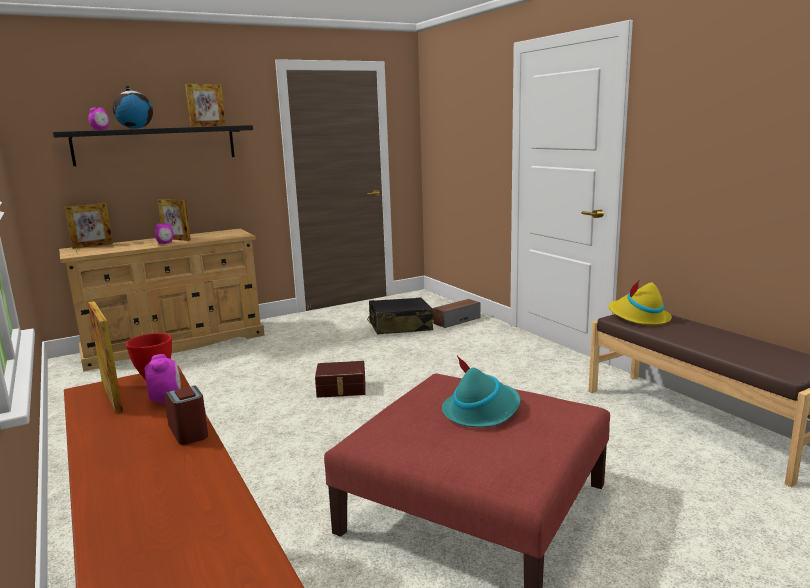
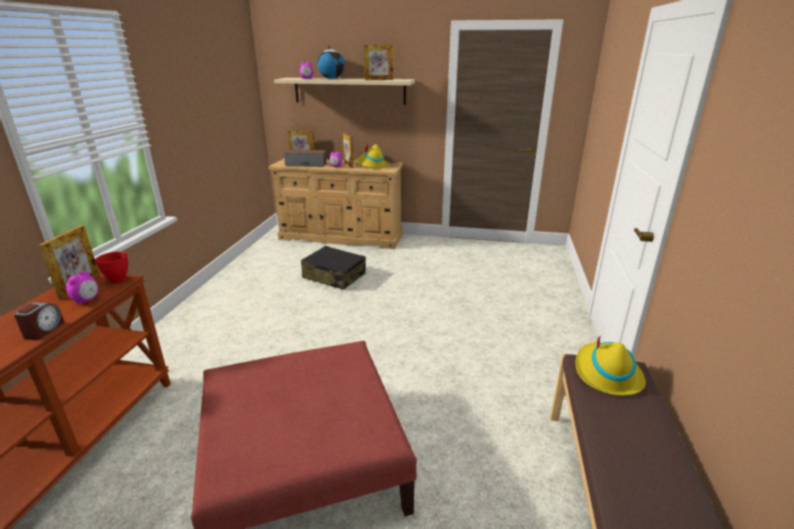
camera: 40 degrees right, 10 degrees up
(156, 145) = (349, 91): black shelf -> beige shelf
(208, 235) = (371, 165): none -> yellow hat
(341, 389) = (375, 315): brown storage box -> none
(400, 326) = (491, 276): black suitcase -> black suitcase (334, 276)
(456, 320) = (545, 288): speaker -> speaker (306, 164)
(481, 411) = (319, 395): turquoise hat -> none

